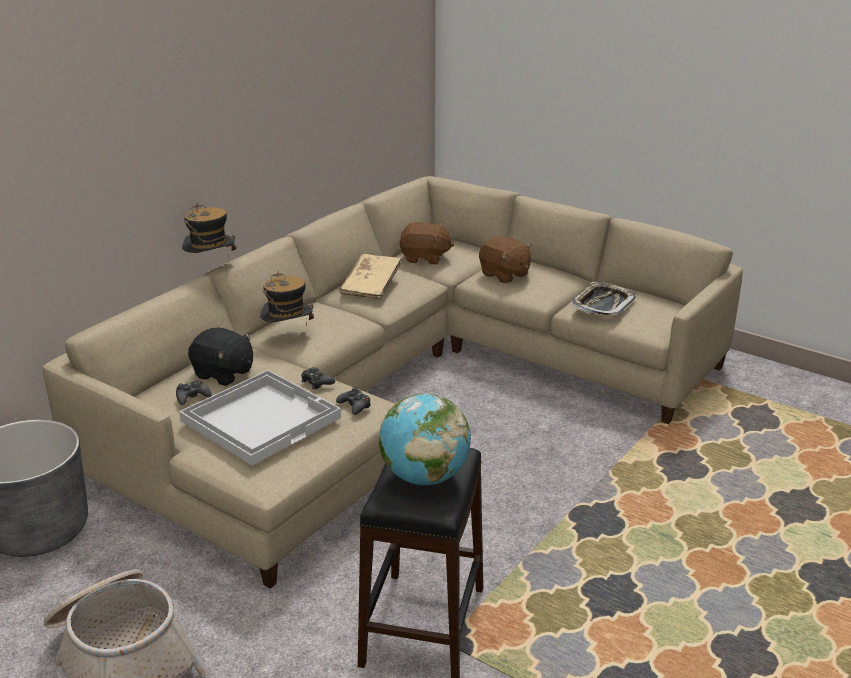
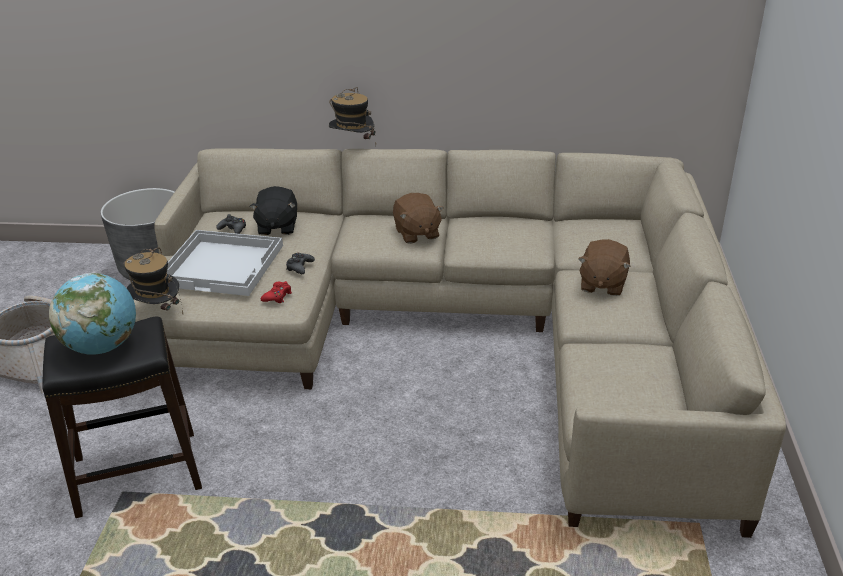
camera: 60 degrees right, 5 degrees up
(288, 335) = (362, 228): hat -> hat (157, 313)
(354, 406) = (277, 296): black game controller -> red game controller
(371, 286) = (489, 229): beige book -> none
(425, 258) = (581, 233): brown plush toy -> brown plush toy (416, 233)
(602, 304) = (610, 362): tray -> none

